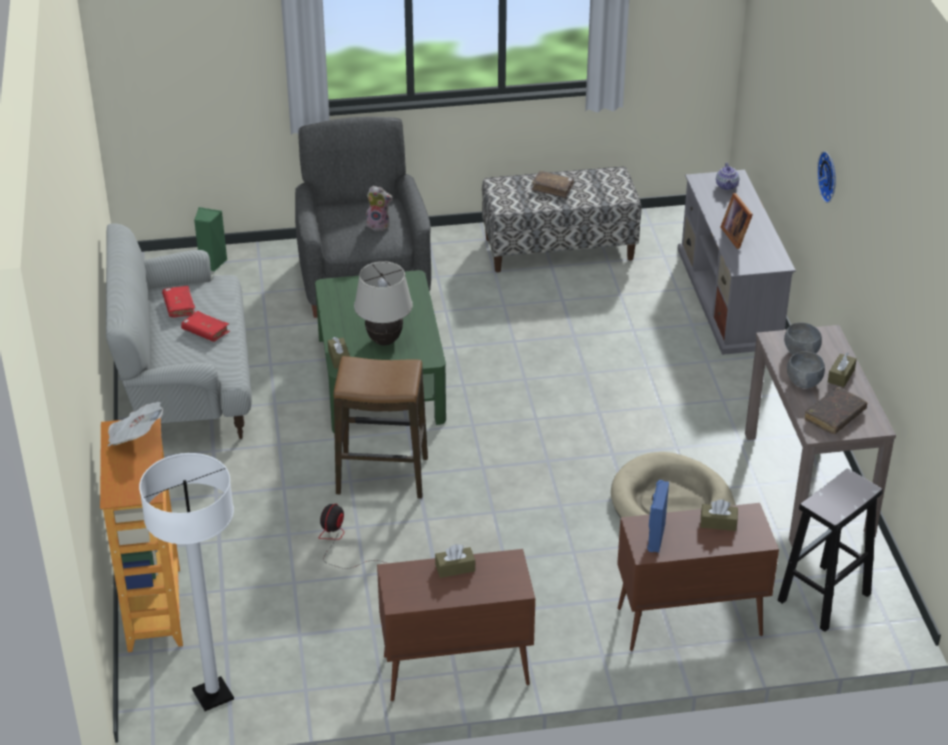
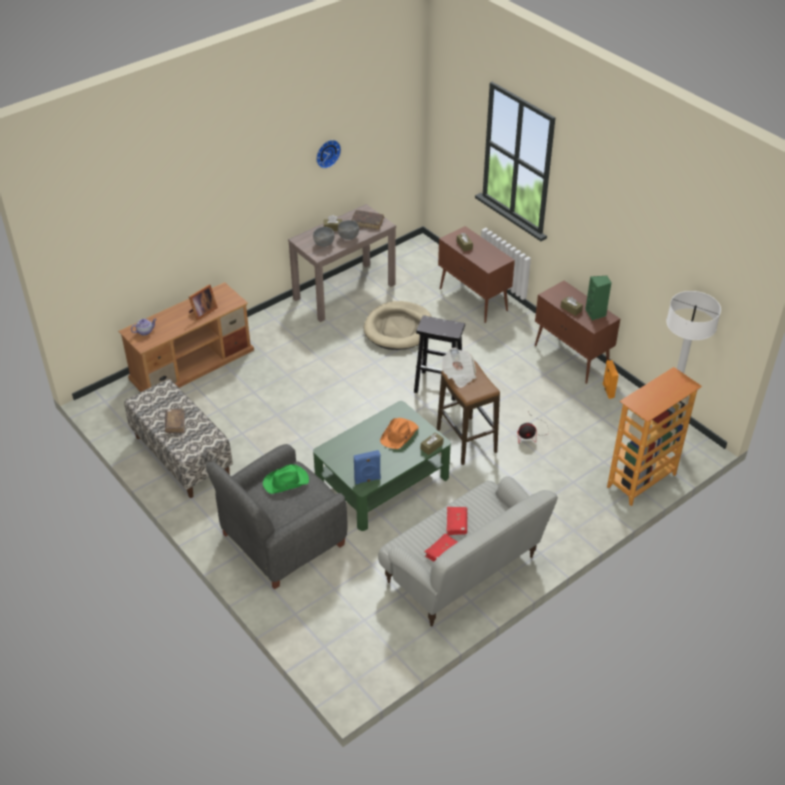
camera: 120 degrees left, 5 degrees up
(135, 436) = (643, 401): newspaper -> newspaper (458, 375)
(211, 263) = (320, 640): green speaker -> green speaker (596, 314)
(348, 673) = (607, 390): none -> orange speaker
(379, 225) = (286, 482): plush toy -> green hat
(384, 341) = (399, 434): beige table lamp -> orange hat
(655, 537) = (491, 259): blue speaker -> blue speaker (367, 480)
(730, 298) = (192, 364): grey tv stand -> brown tv stand
(823, 598) = (422, 267): black stool -> black stool (439, 385)
(830, 176) = (231, 203): wall clock -> wall clock (327, 153)

